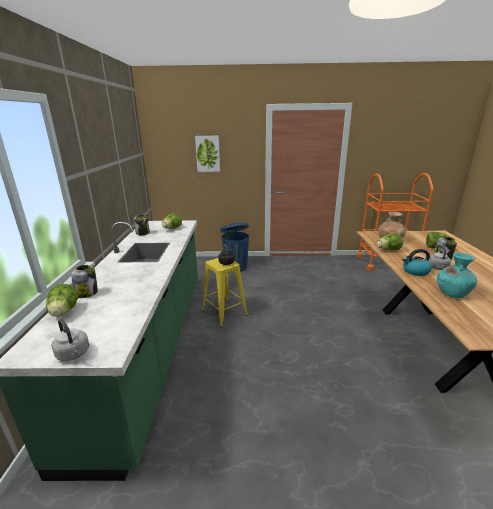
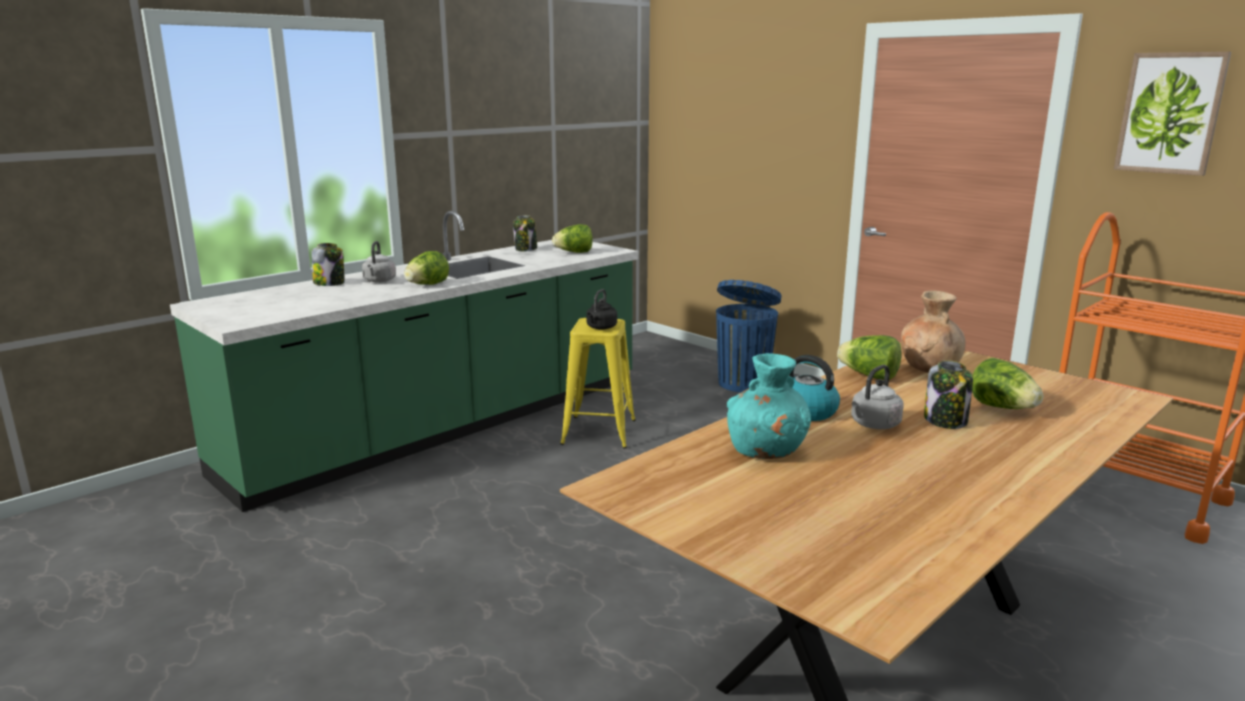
camera: 45 degrees right, 5 degrees down
(64, 312) = (282, 290): lettuce -> lettuce (427, 285)
(74, 354) = (219, 315): grey kettle -> grey kettle (379, 281)
(207, 153) = (747, 129): picture -> picture (1170, 113)

